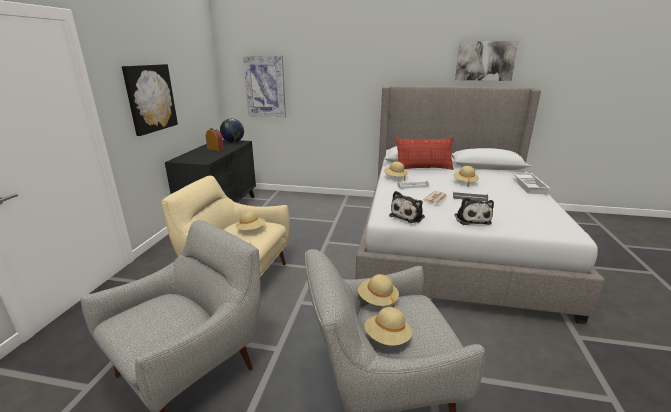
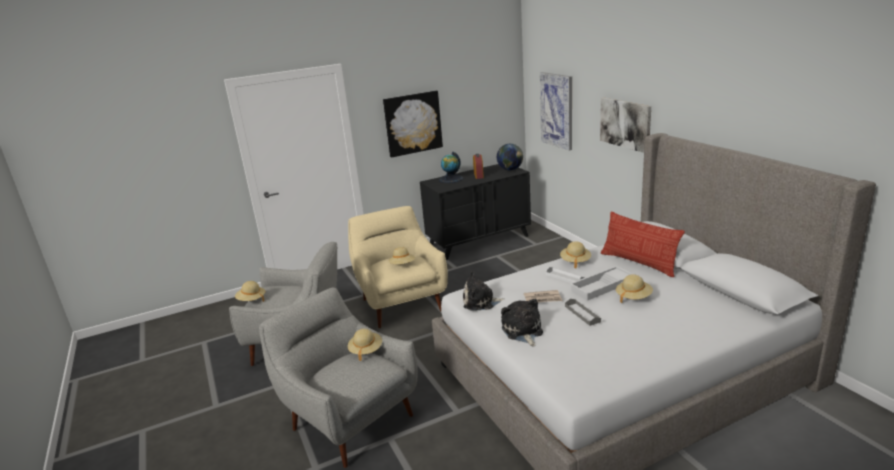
camera: 55 degrees right, 0 degrees up
(194, 155) = (451, 179): none -> globe
(387, 338) = (326, 370): beige hat -> beige hat (251, 300)
(471, 219) = (522, 331): plush toy -> plush toy turned 120 degrees clockwise
(485, 61) = (797, 119): picture -> picture (625, 124)
(529, 186) = (707, 337): white tray -> white tray (602, 287)

